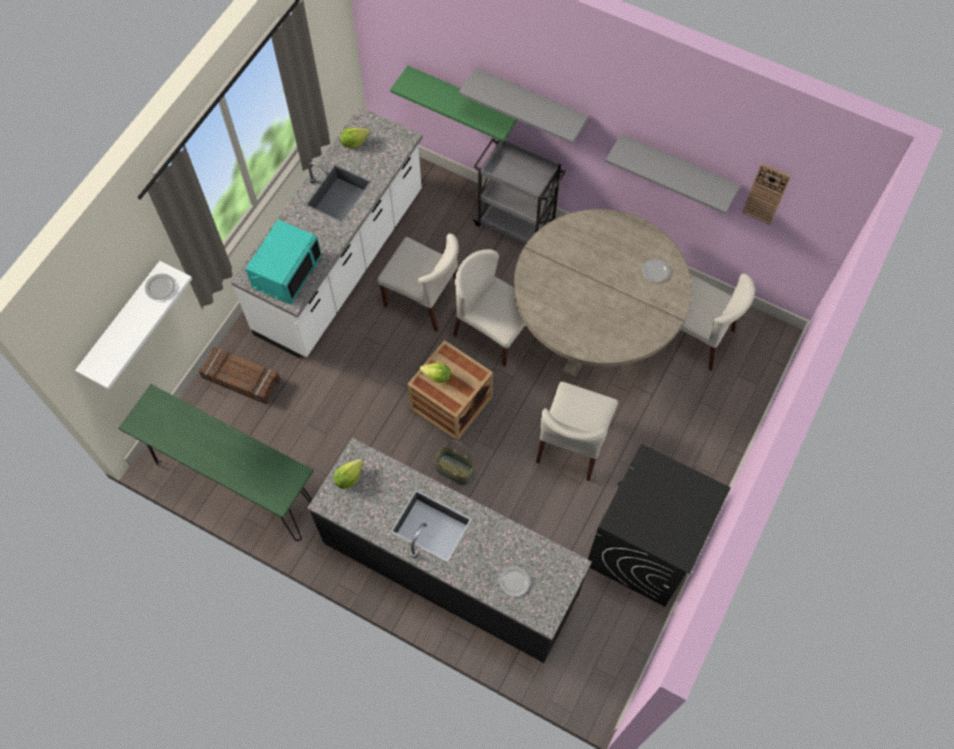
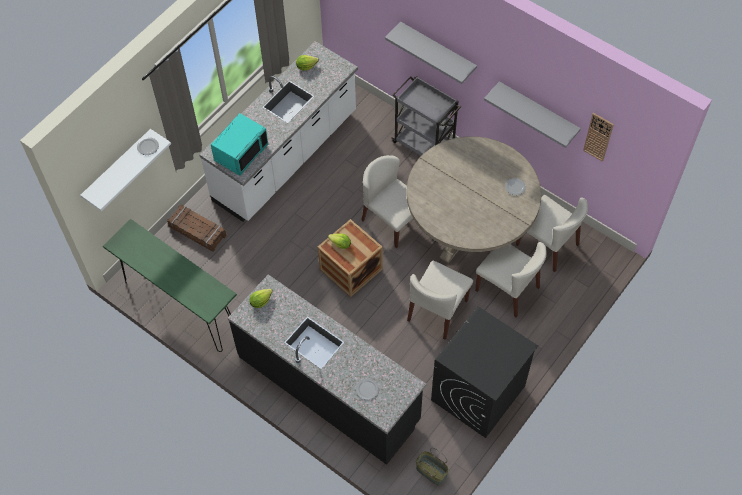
camera: 10 degrees right, 5 degrees down
(424, 298) = (344, 190): beige chair -> beige chair (508, 289)
(453, 470) = (344, 318): basket -> basket (431, 472)
(463, 99) = (391, 44): green shelf -> none

